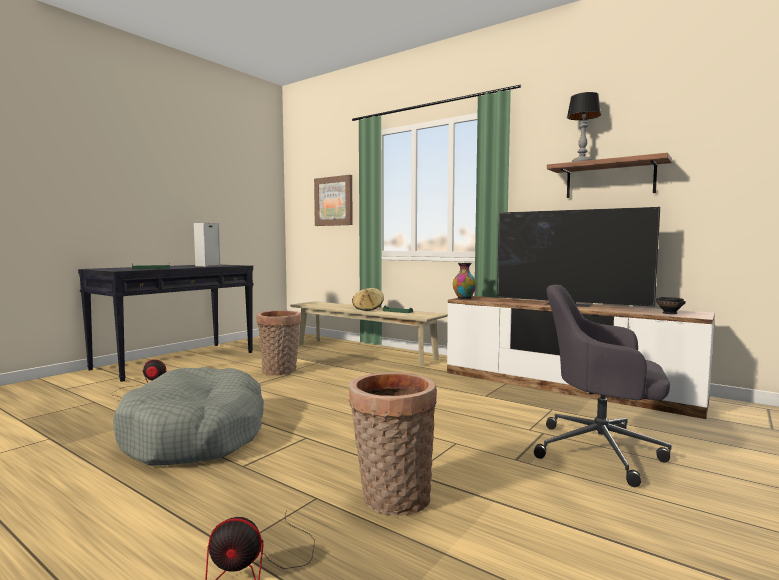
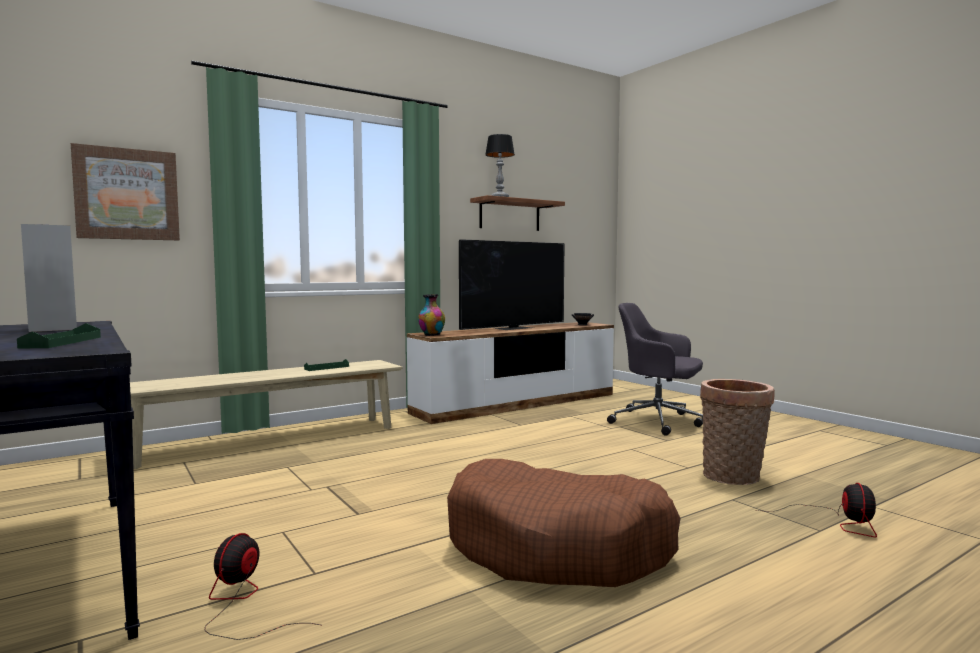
camera: 70 degrees left, 0 degrees up
(196, 435) = (557, 547): grey dog bed -> brown dog bed
(280, 372) = (306, 491): basket -> none
(368, 309) = (277, 373): beige hat -> none
(602, 451) = (658, 421): grey office chair -> grey office chair turned 75 degrees clockwise

